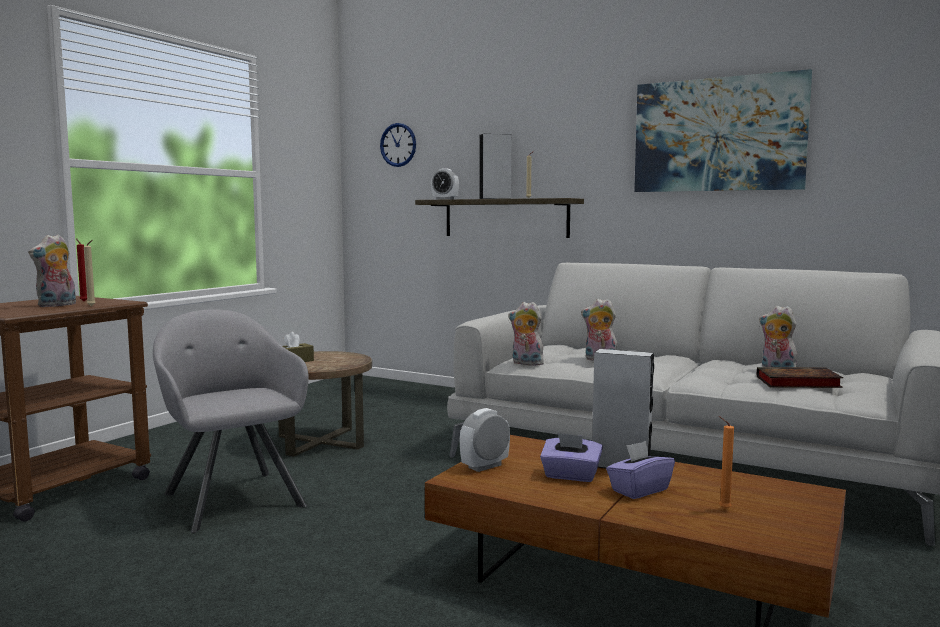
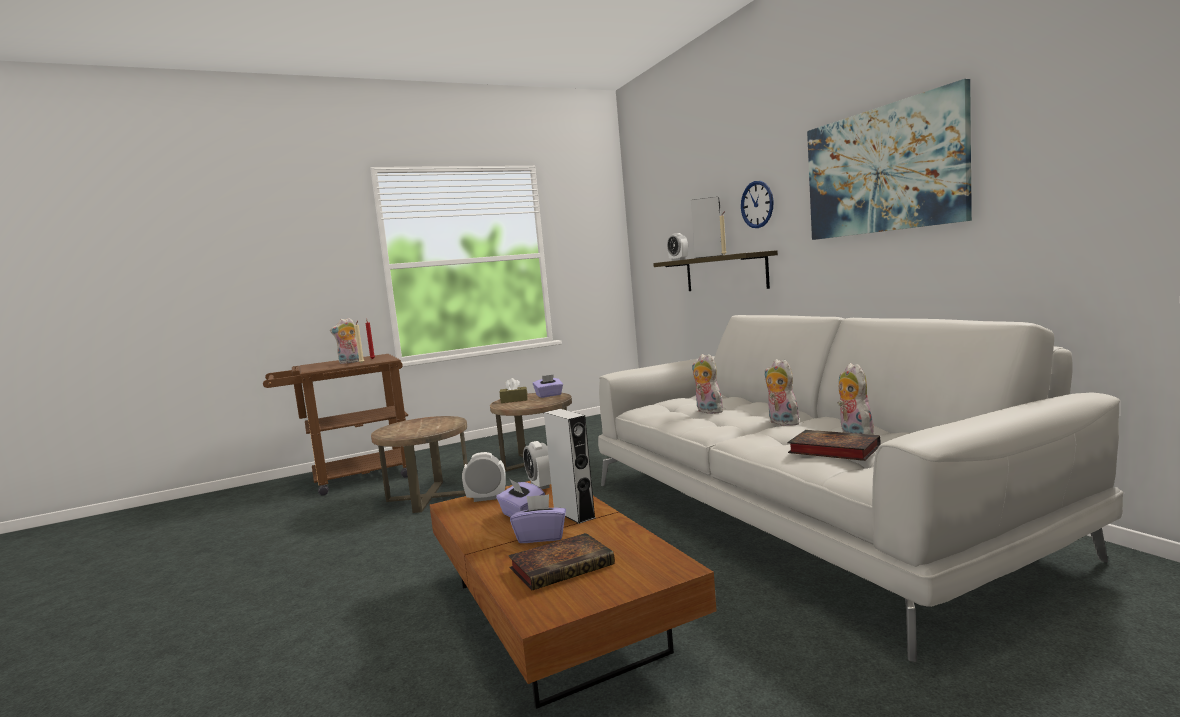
camera: 35 degrees right, 0 degrees up
(231, 497) = (428, 496): grey armchair -> brown side table
(331, 354) = (549, 395): none -> purple tissue box
(398, 145) = (656, 215): wall clock -> wall clock (757, 204)
(518, 447) = (540, 485): none -> alarm clock
(525, 363) = (643, 411): plush toy -> plush toy (781, 423)
(722, 509) = (563, 566): orange candle -> book

